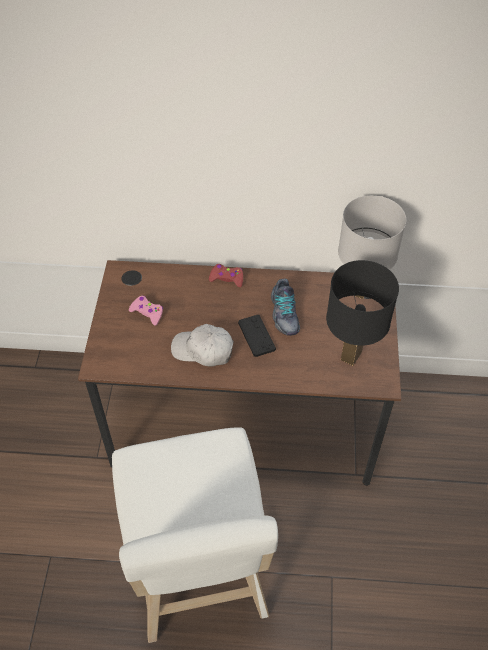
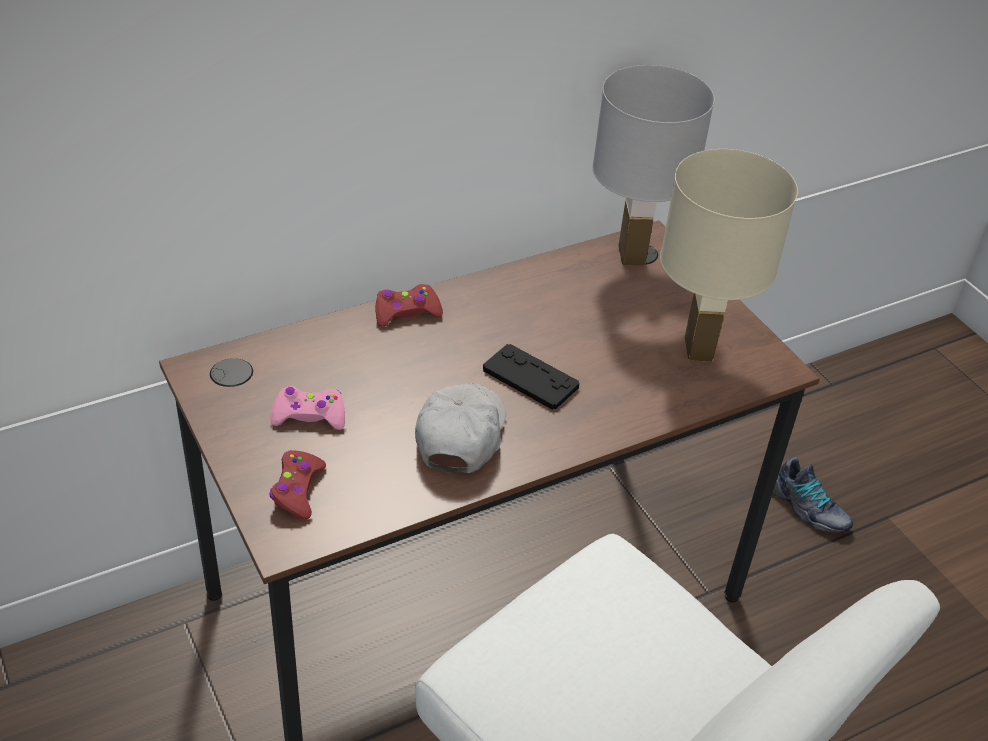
camera: 35 degrees left, 10 degrees down
(117, 346) = (297, 490): none -> red game controller
(203, 350) = (460, 434): white cap -> white cap turned 120 degrees clockwise
(284, 314) = (546, 330): shoe -> shoe (807, 508)
(351, 356) = (699, 350): black table lamp -> beige table lamp

